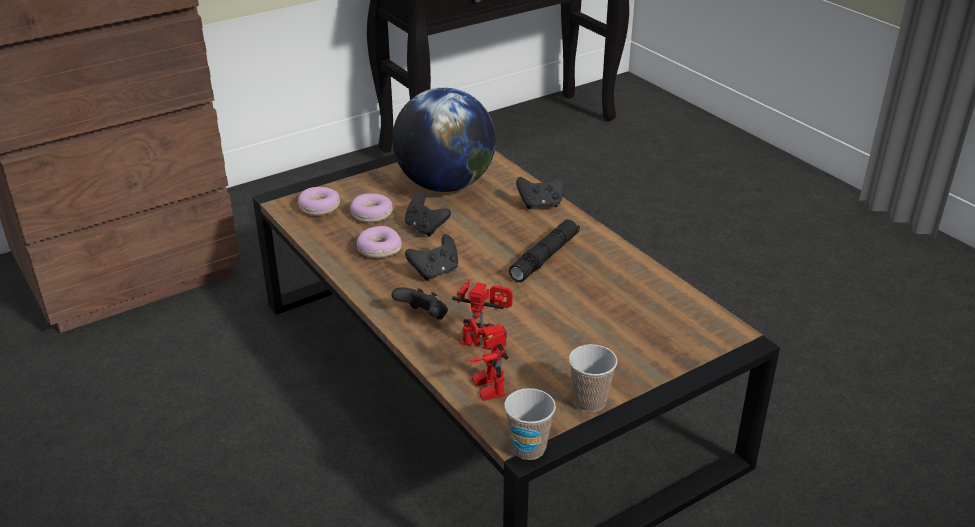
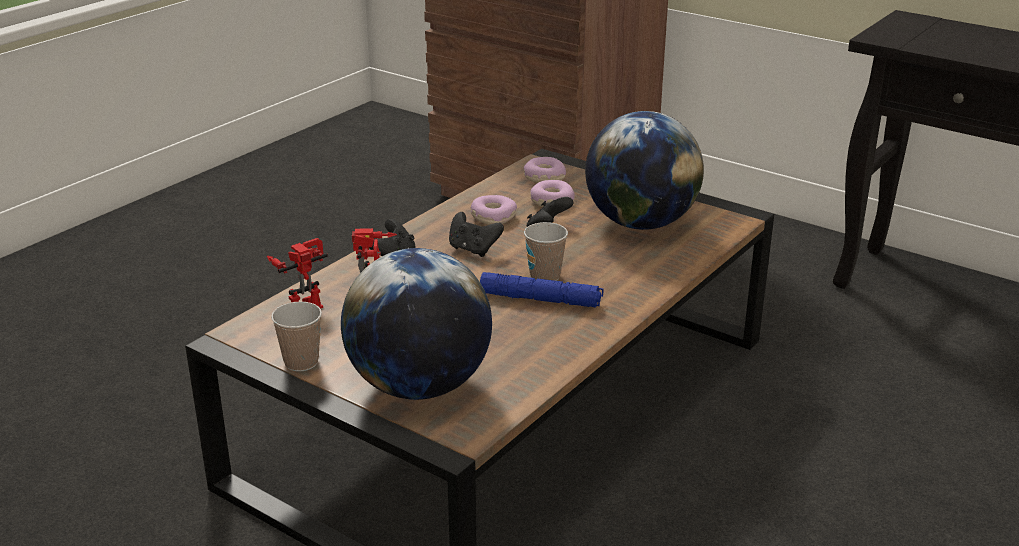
camera: 70 degrees right, 5 degrees down
(528, 448) = (222, 342): cup -> cup (545, 276)
(541, 204) = (649, 280): black game controller -> none
(544, 257) = (540, 300): black flashlight -> blue flashlight
(654, 342) = (419, 386): none -> globe

